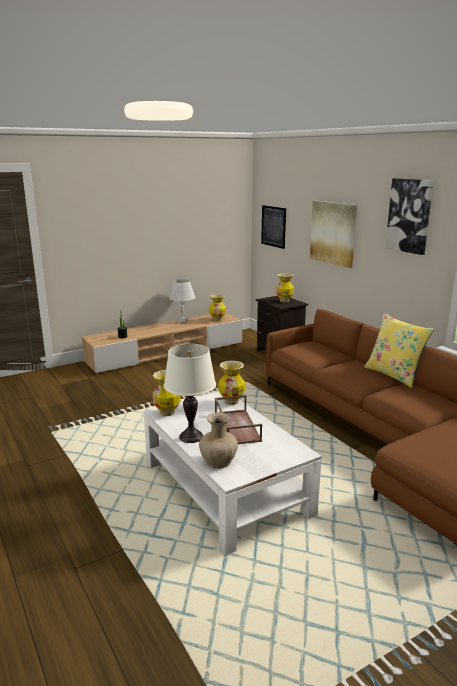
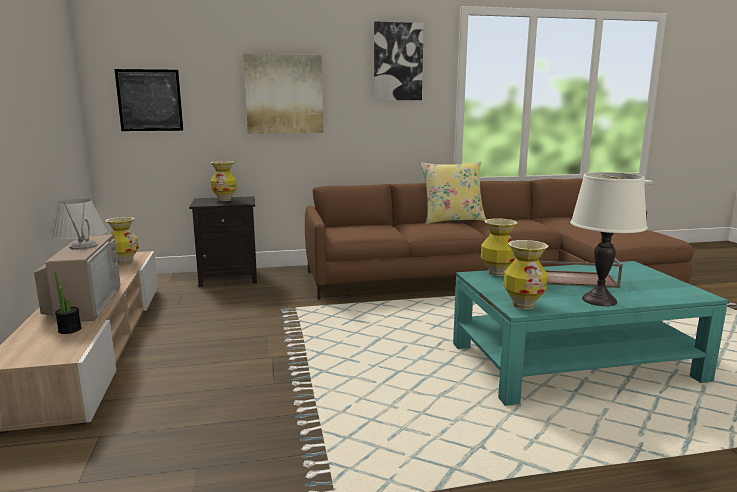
camera: 70 degrees left, 5 degrees down
(152, 330) = (84, 303): none -> television
(218, 461) = (662, 295): beige vase -> none
(226, 488) = (574, 362): white coffee table -> turquoise coffee table

